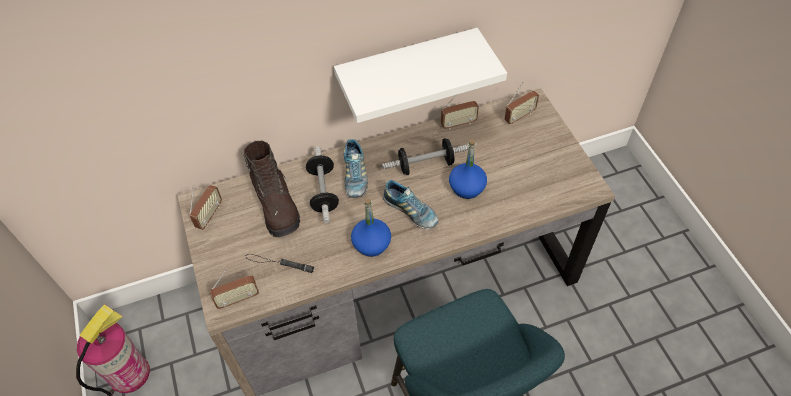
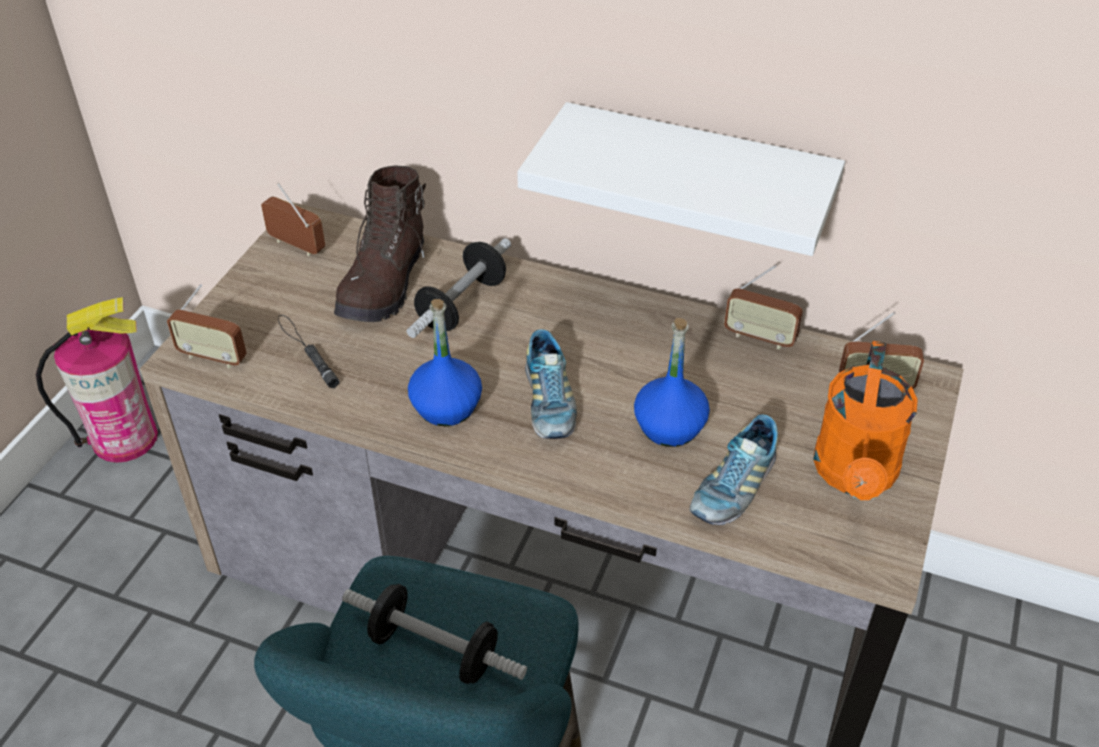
camera: 40 degrees right, 10 degrees down
(209, 215) = (296, 246): radio -> radio turned 120 degrees counterclockwise
(355, 176) = (525, 313): shoe -> shoe (733, 488)
(425, 165) = (643, 360): dumbbell -> dumbbell (434, 650)
(550, 160) = (855, 476): none -> orange watering can

